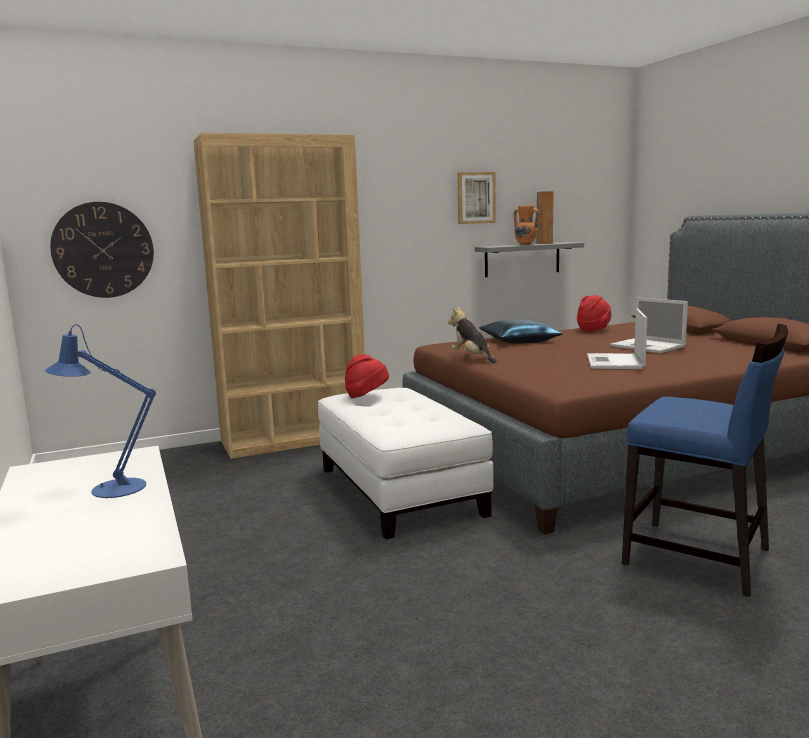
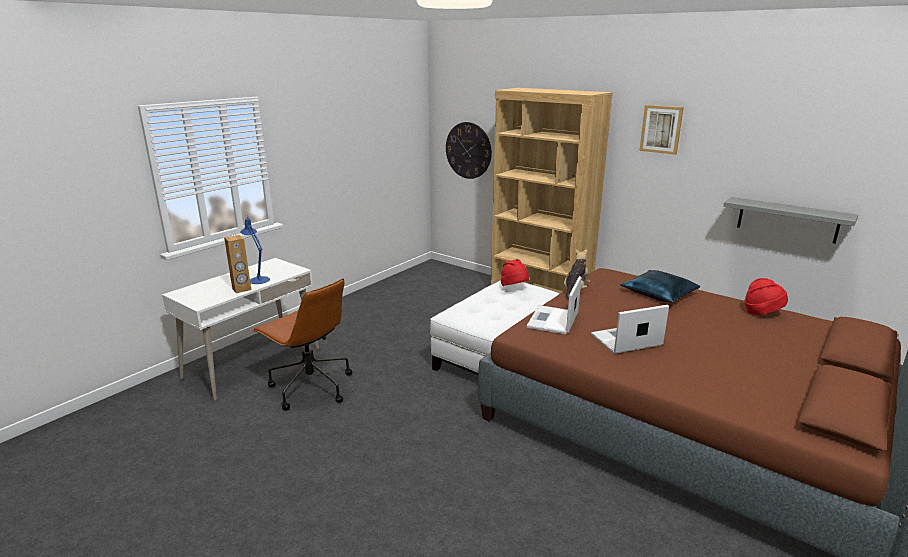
camera: 60 degrees right, 10 degrees up
(313, 661) = (310, 387): none -> brown office chair
(475, 198) = (741, 151): picture -> picture (661, 129)
(525, 244) = (778, 207): orange vase -> none
(544, 243) = (810, 210): brown speaker -> brown speaker (242, 289)
(648, 346) = (712, 346): laptop -> laptop (553, 321)
(698, 557) = (501, 488): blue chair -> none

